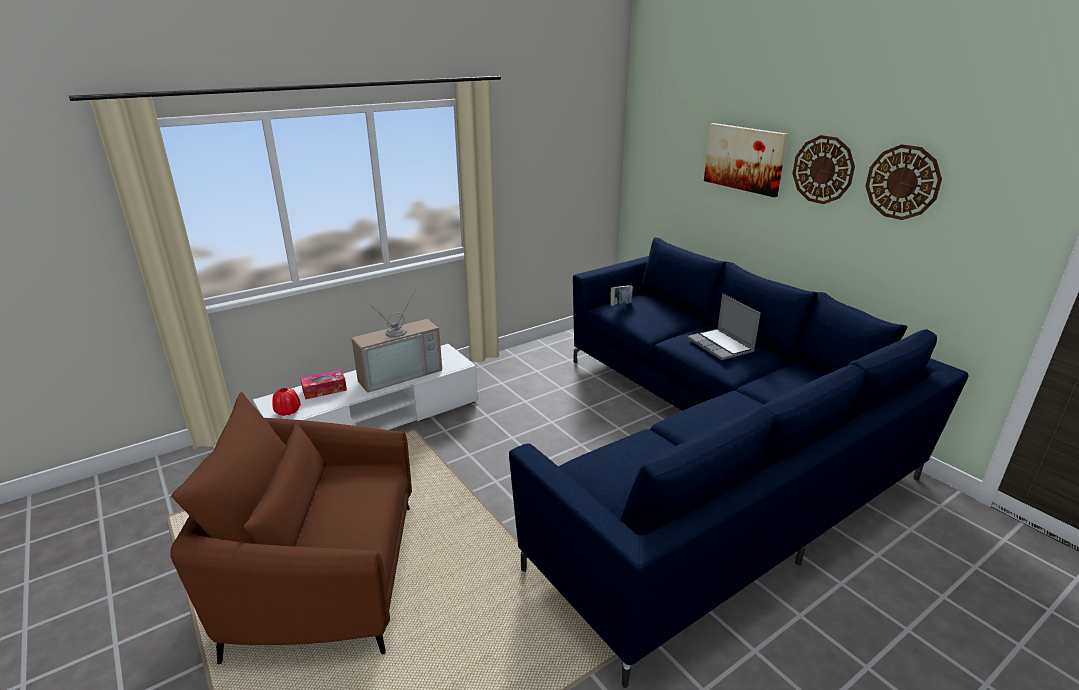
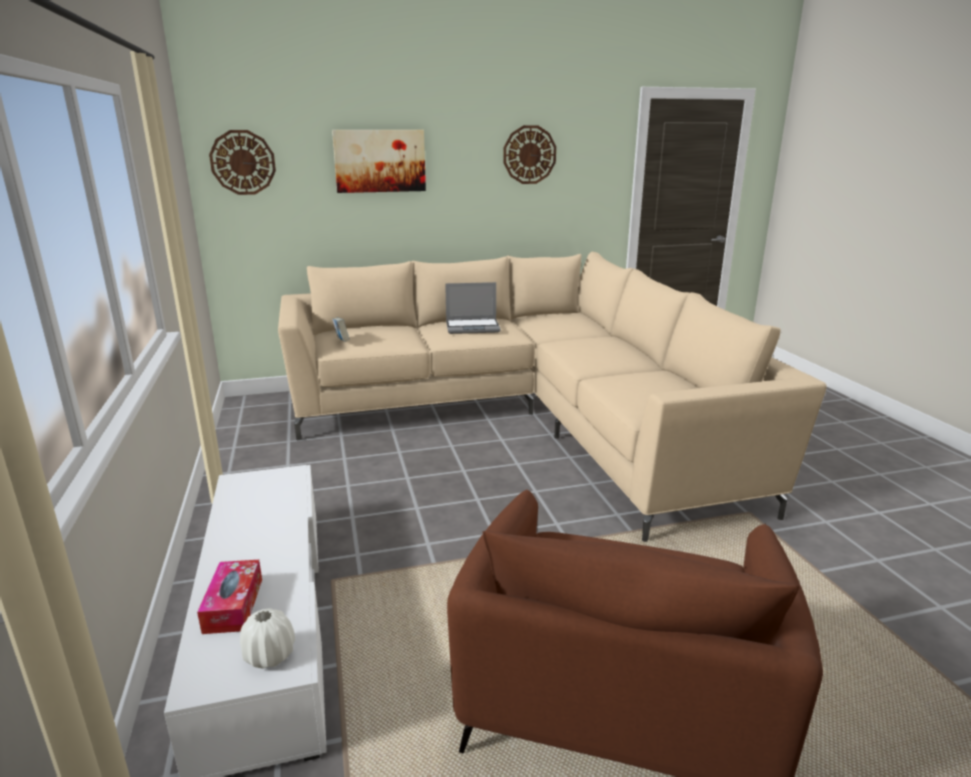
camera: 70 degrees left, 5 degrees down
(287, 411) = (269, 655): red vase -> white vase
(399, 373) = (262, 524): television -> none
(711, 457) = (527, 419): blue sofa -> beige sofa
(823, 169) = (463, 157): wall clock -> wall clock (243, 162)

